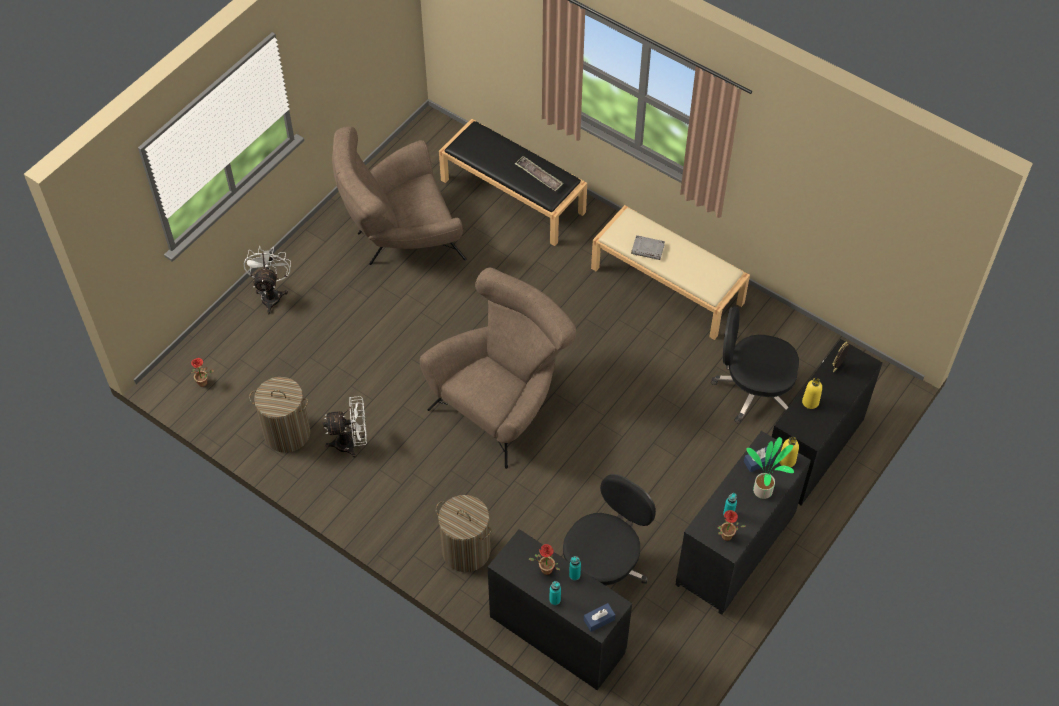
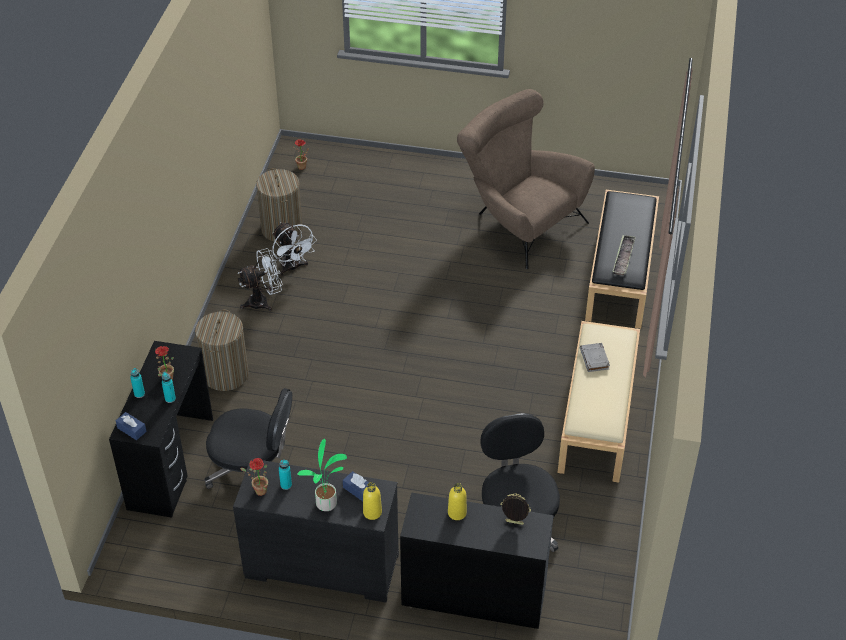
camera: 65 degrees right, 10 degrees down
(271, 294) = (409, 171): white fan -> white fan (263, 301)
(503, 401) = (391, 345): brown armchair -> none

